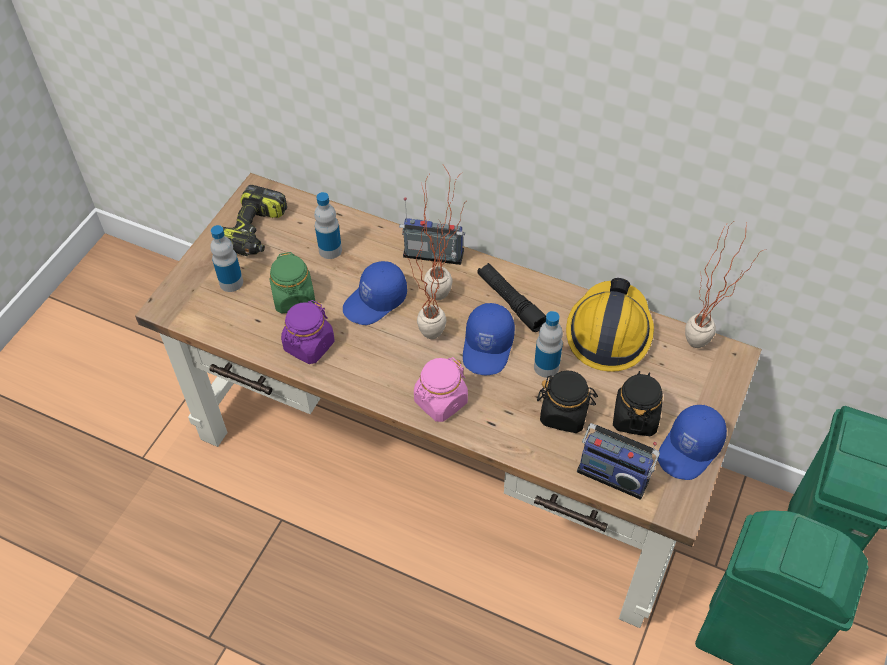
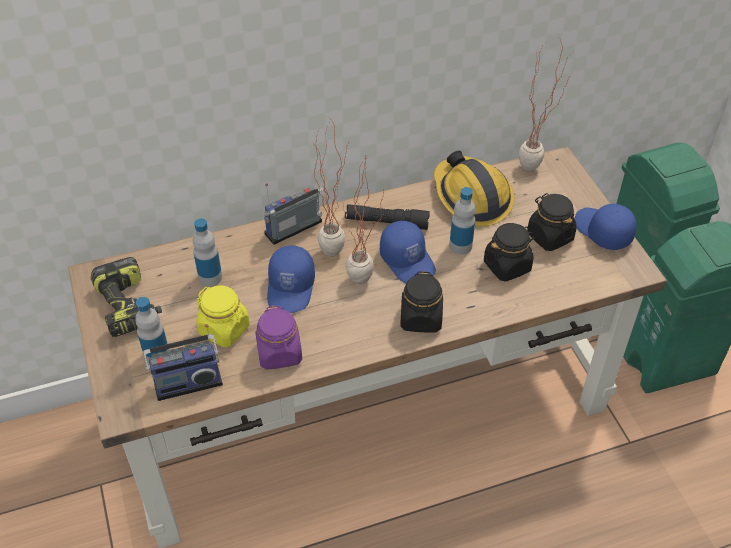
camera: 45 degrees left, 5 degrees down
(294, 298) = (224, 329): green jar -> yellow jar
(440, 401) = (421, 318): pink jar -> black jar
(613, 473) = (579, 278): radio -> radio (187, 381)
(690, 449) = (602, 231): blue cap -> blue cap turned 150 degrees clockwise

